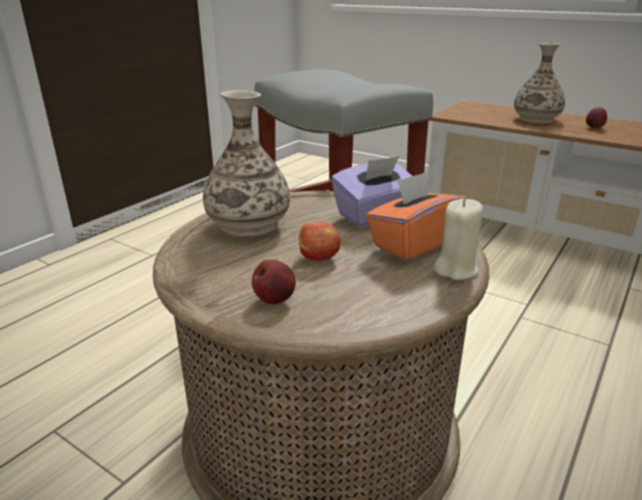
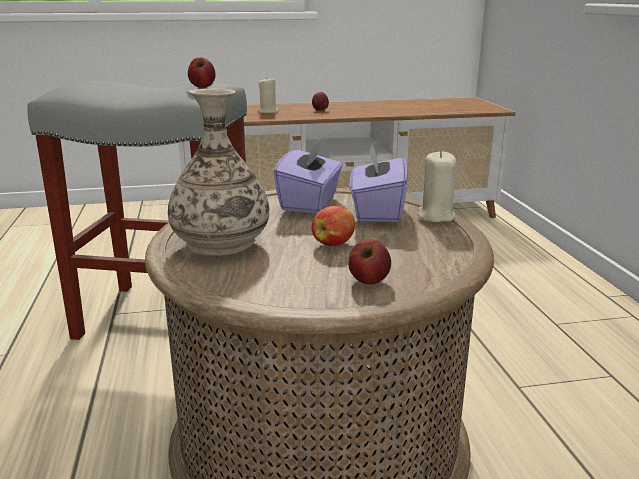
camera: 45 degrees left, 5 degrees down
(370, 87) = (202, 87): none -> apple
(413, 243) = (377, 211): orange tissue box -> purple tissue box
(535, 119) = (268, 112): vase -> beige candle

